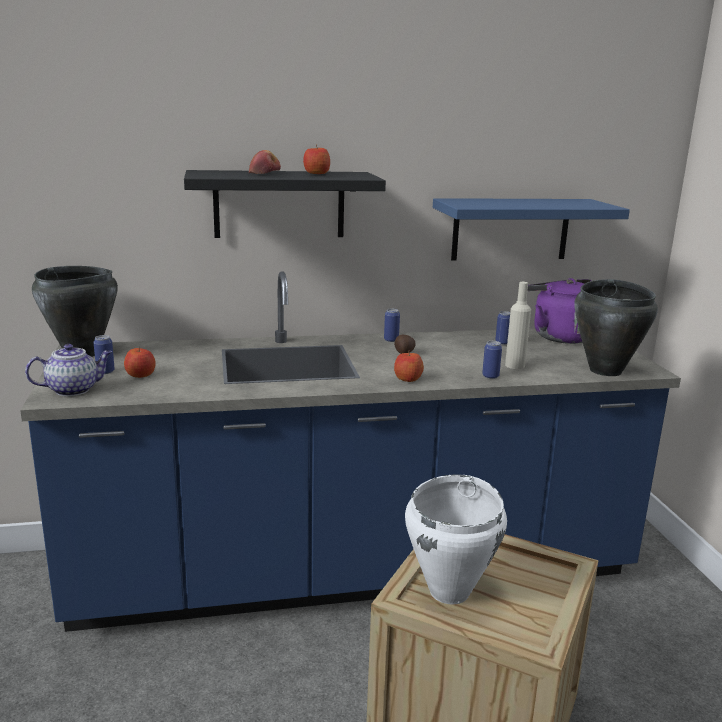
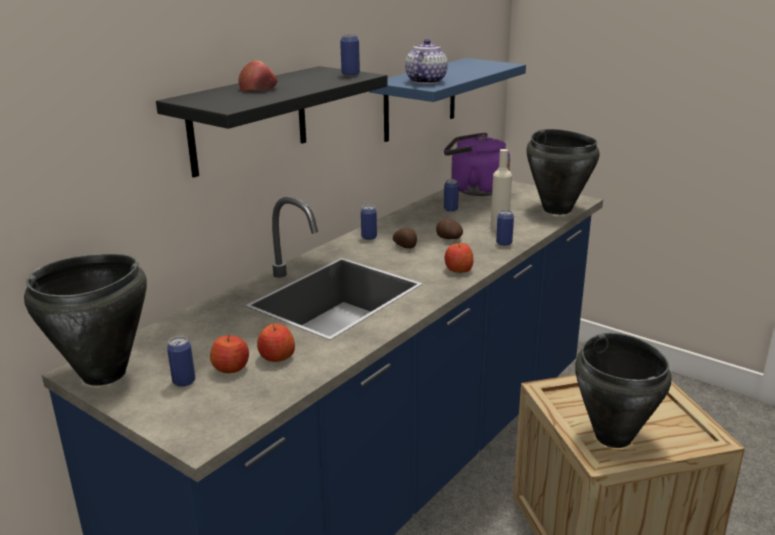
camera: 40 degrees left, 5 degrees up
(74, 389) = (199, 417): teapot -> teapot (426, 81)
(316, 173) = (300, 78): apple -> apple (276, 357)
(358, 176) = (350, 74): none -> can
(450, 591) = (613, 436): white cooking pot -> black cooking pot
(451, 359) = (449, 239): none -> potato

